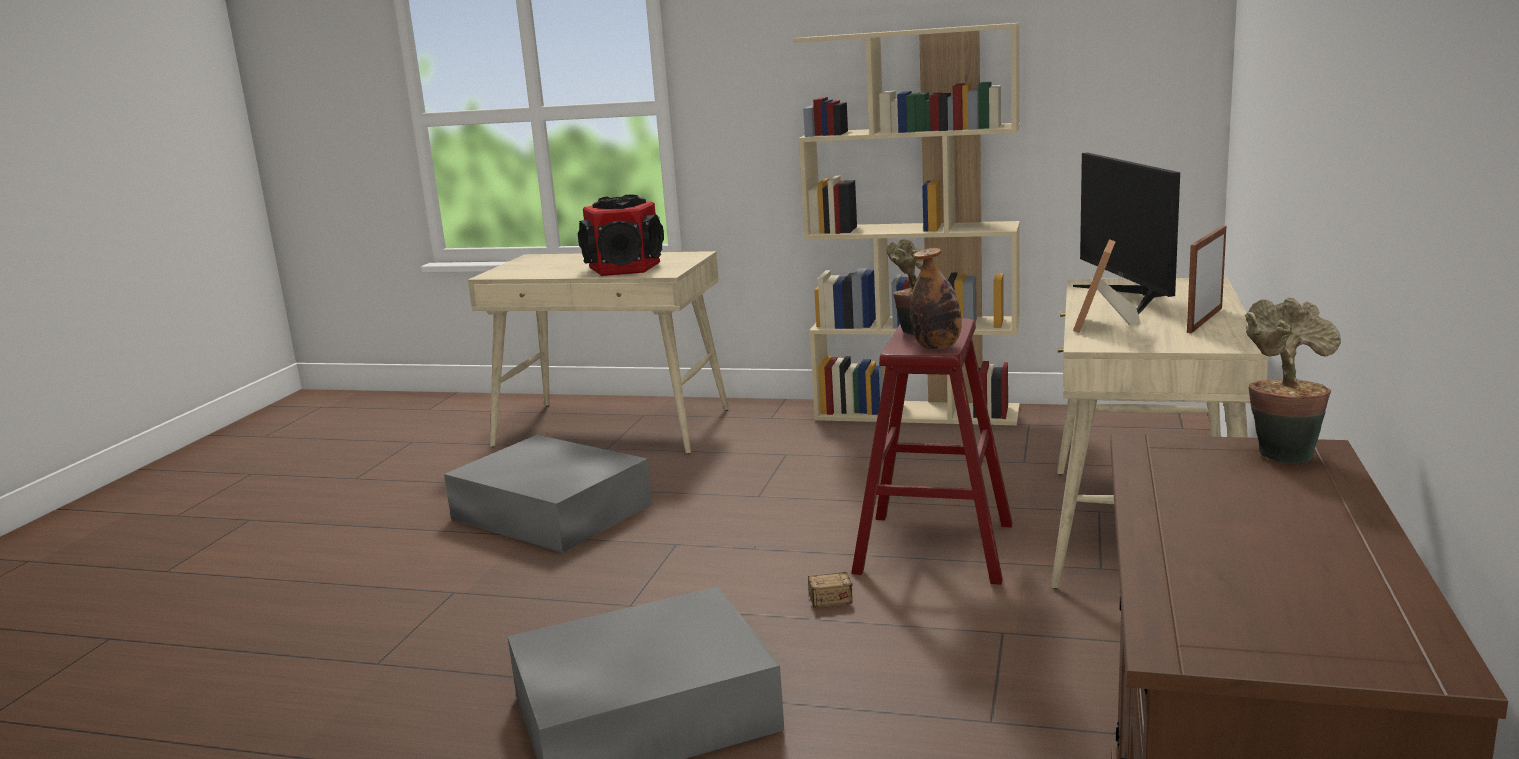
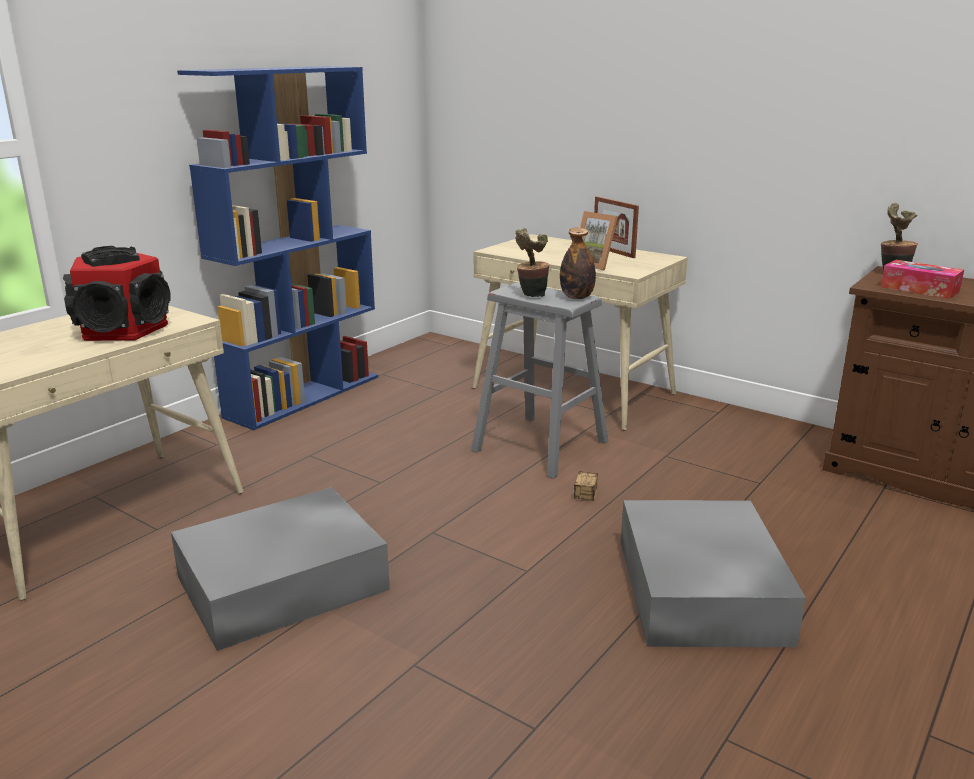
camera: 70 degrees left, 5 degrees up
(918, 413) = (304, 396): beige bookcase -> blue bookcase
(934, 547) = (540, 446): red stool -> grey stool
(1131, 297) = (543, 251): monitor -> none
(1185, 478) = (919, 289): none -> tissue box

